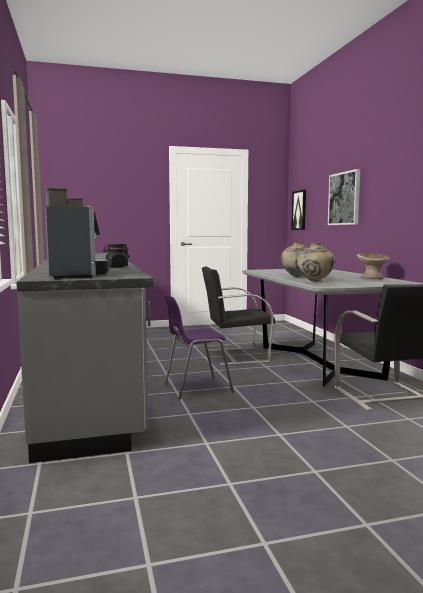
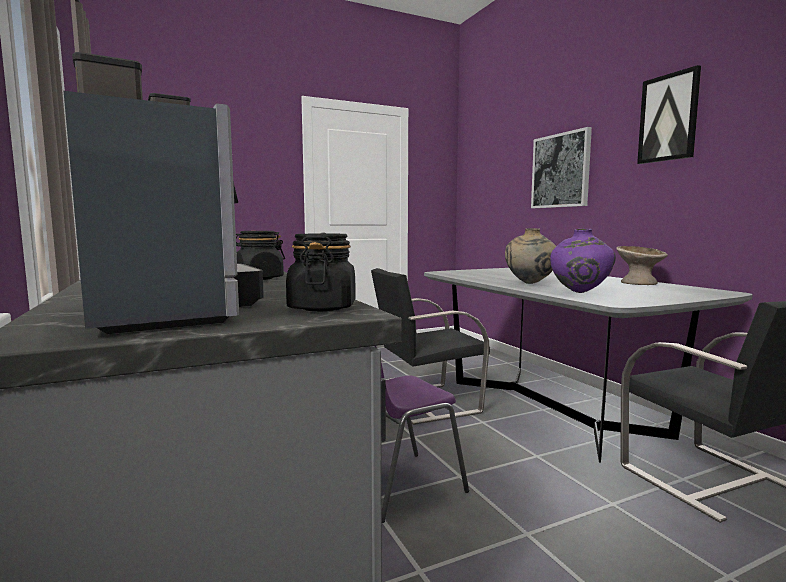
camera: 10 degrees left, 0 degrees up
(129, 275) = (322, 307): none -> black jar
(299, 210) = (478, 190): picture -> picture (668, 118)
(315, 282) = (580, 293): beige vase -> purple vase

